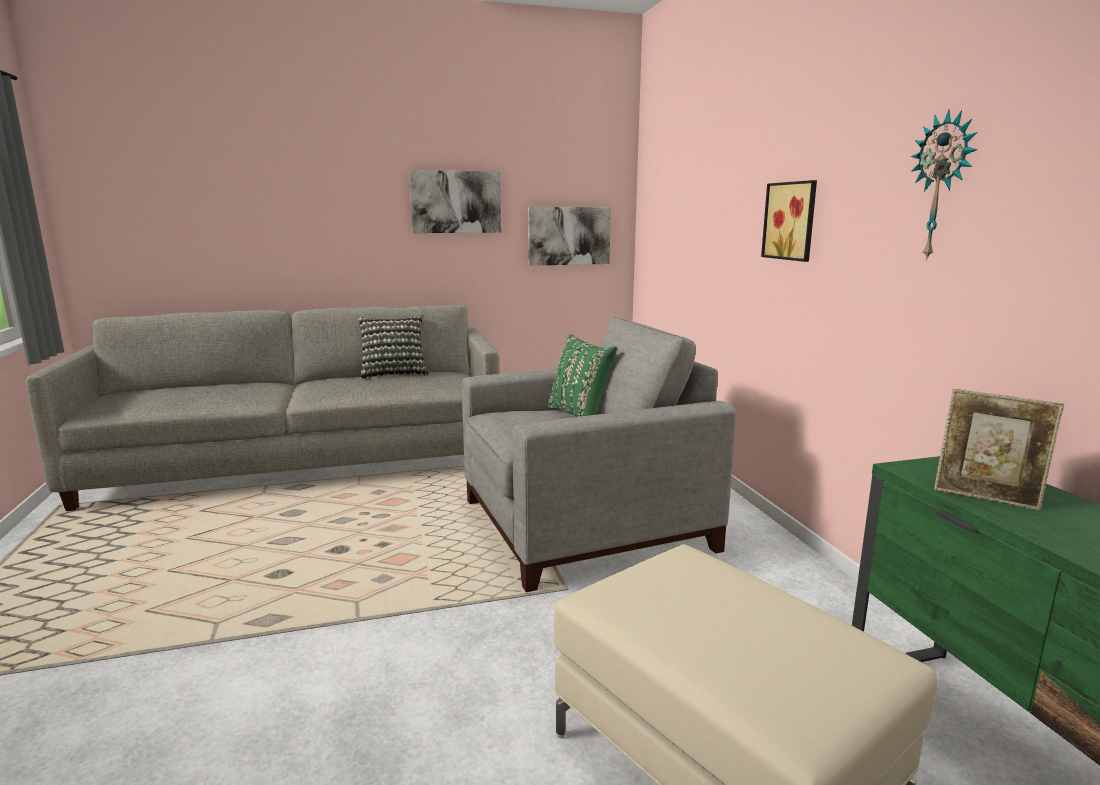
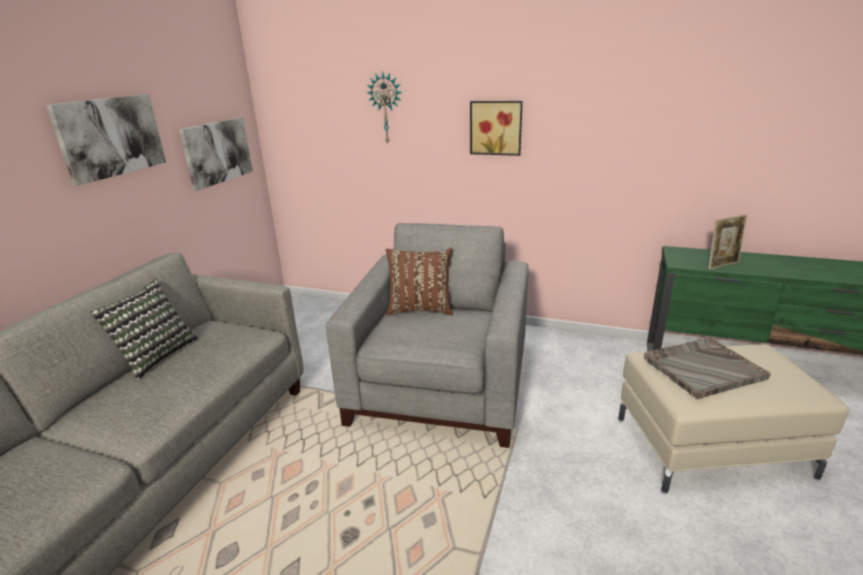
camera: 55 degrees left, 10 degrees up
(580, 415) = (420, 309): green pillow -> brown pillow
(703, 594) = (702, 368): none -> grey tray
(942, 187) = (630, 109): wall clock -> wall clock (386, 108)

